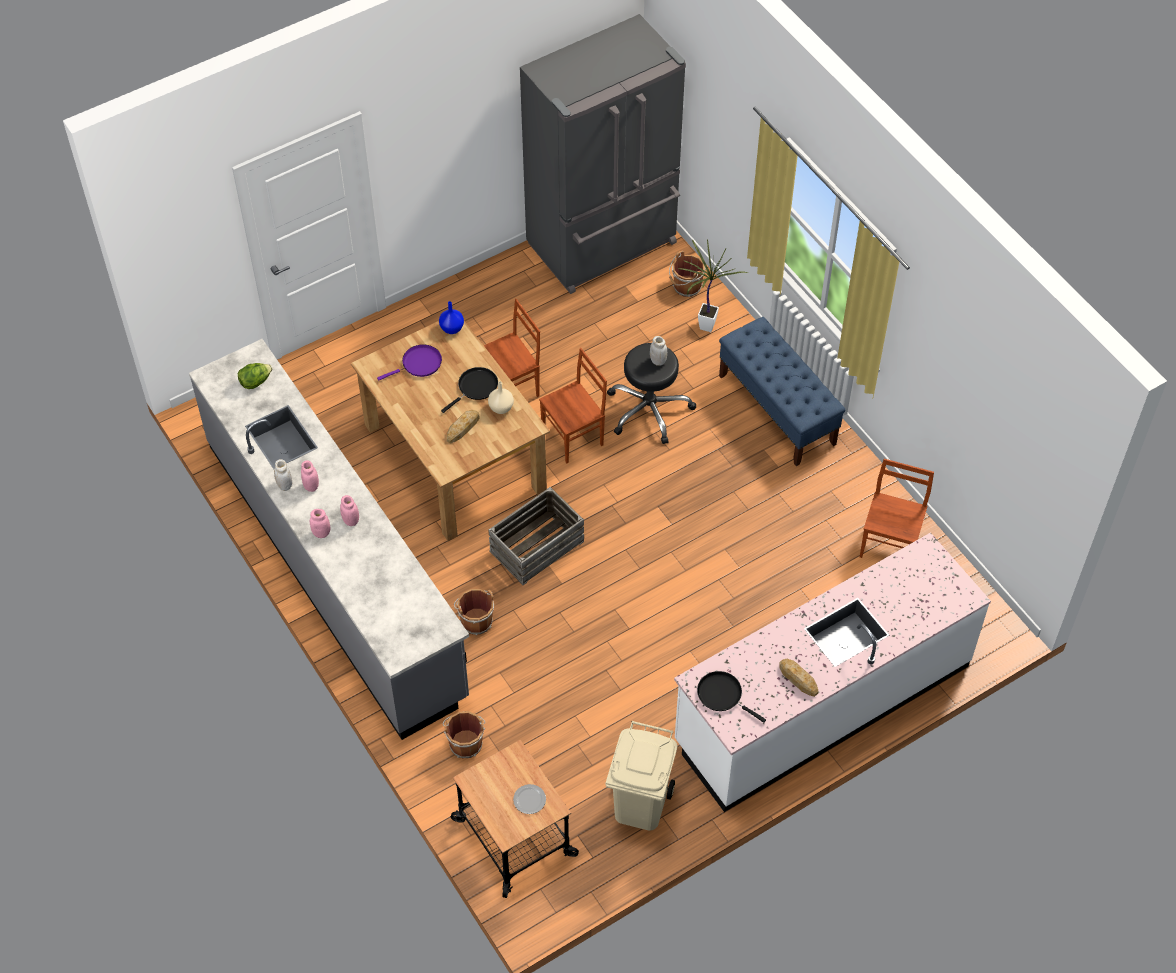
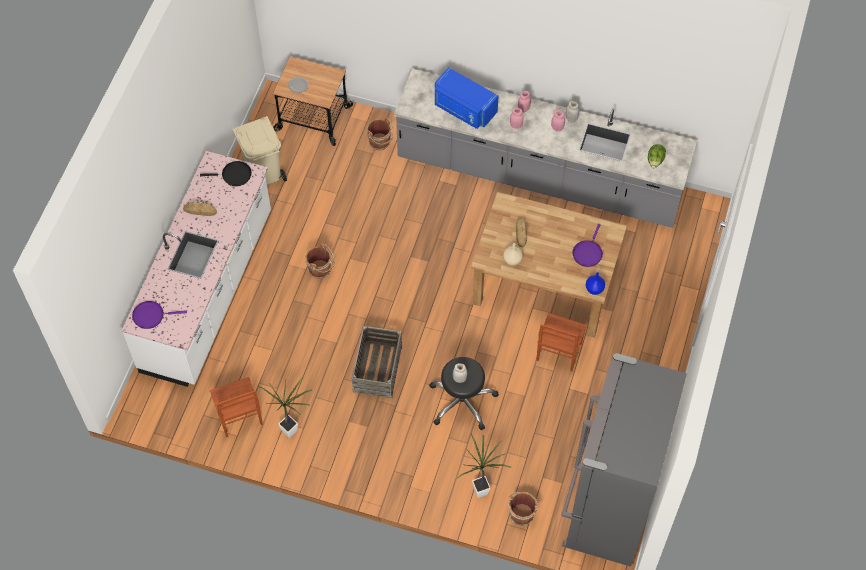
camera: 140 degrees right, 5 degrees up
(386, 580) = (464, 109): none -> blue microwave
(475, 387) = (540, 262): black frying pan -> none
(475, 620) = (437, 204): brown bucket -> brown bucket (320, 269)
(537, 547) = (444, 266): crate -> crate (377, 368)
(574, 437) = (488, 348): brown chair -> none
(777, 410) = (382, 462): blue bench -> none
(844, 495) = (292, 431): none -> potted plant
(945, 594) = (151, 316): none -> purple frying pan

